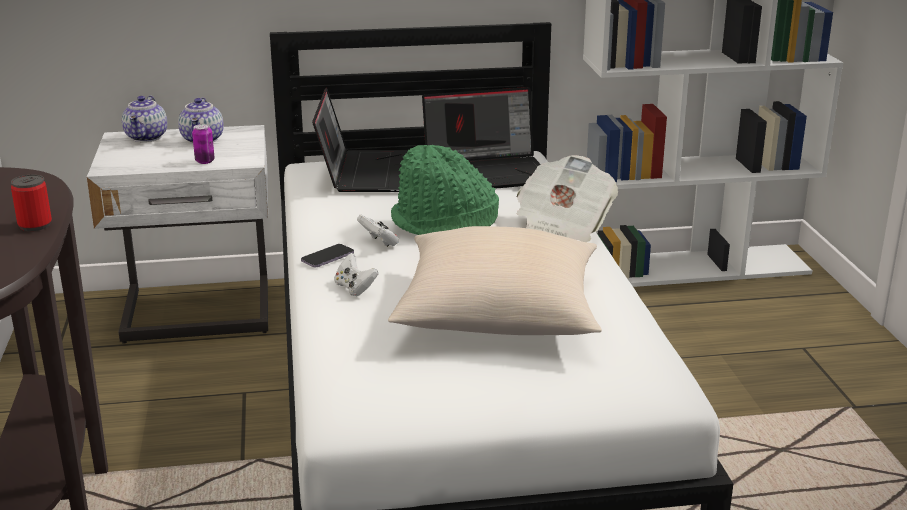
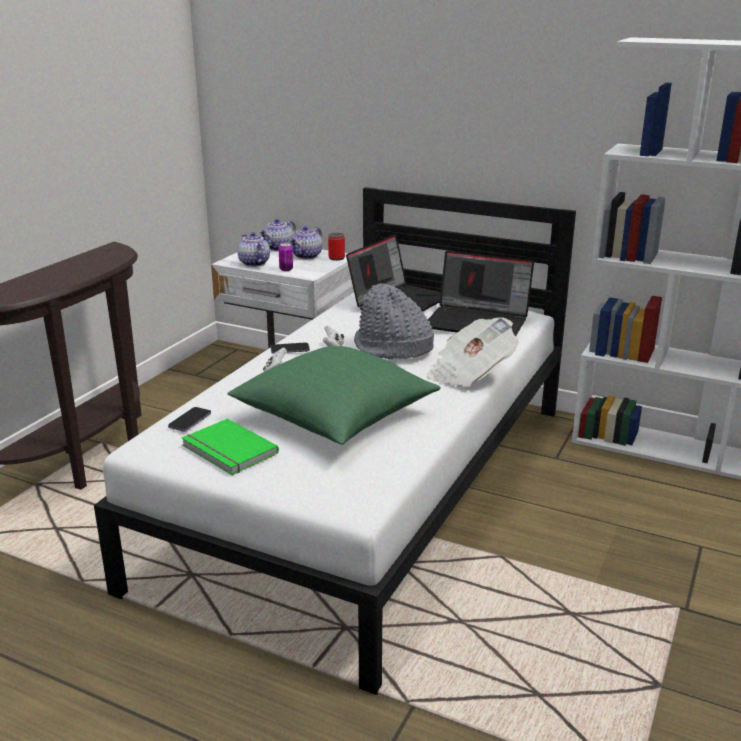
camera: 35 degrees right, 0 degrees up
(35, 225) = (75, 277): can -> can (336, 258)
(147, 163) = (253, 263): none -> teapot
(348, 372) = (190, 421): none -> phone
(444, 224) = (392, 348): green hat -> grey hat
(447, 388) = (228, 450): none -> green book
(498, 313) = (335, 416): beige pillow -> green pillow

